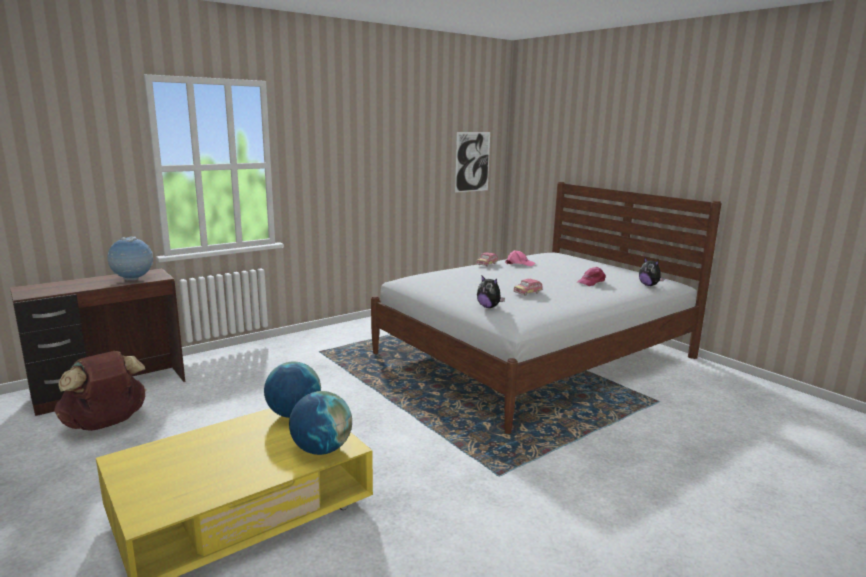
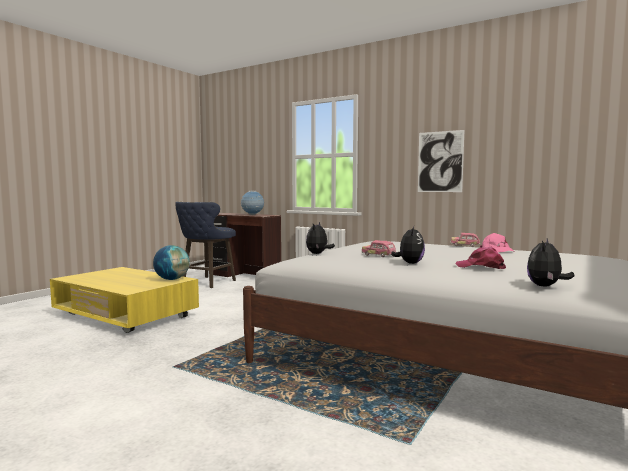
camera: 70 degrees right, 10 degrees down
(106, 424) = (207, 282): brown backpack -> blue stool
(321, 449) = (127, 288): globe -> none
(472, 162) = (586, 147): picture -> picture (440, 161)
(568, 292) = (409, 263): none -> plush toy

